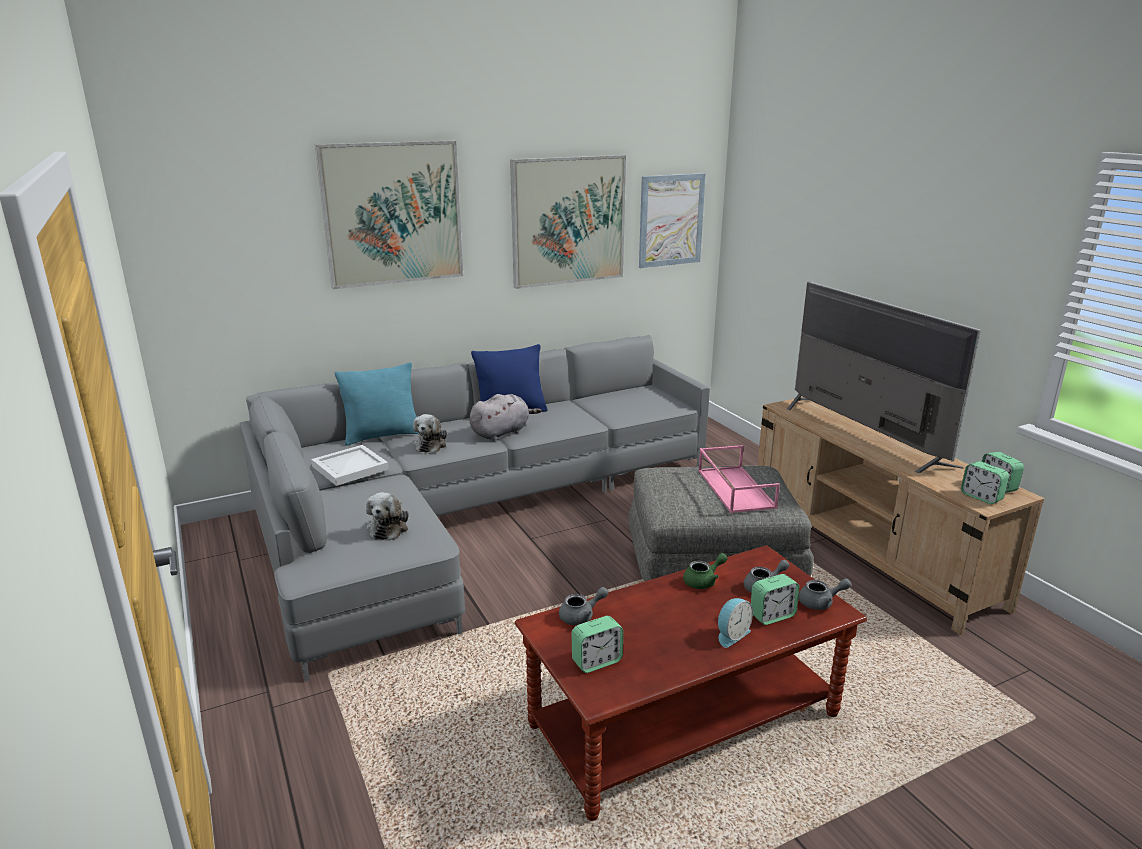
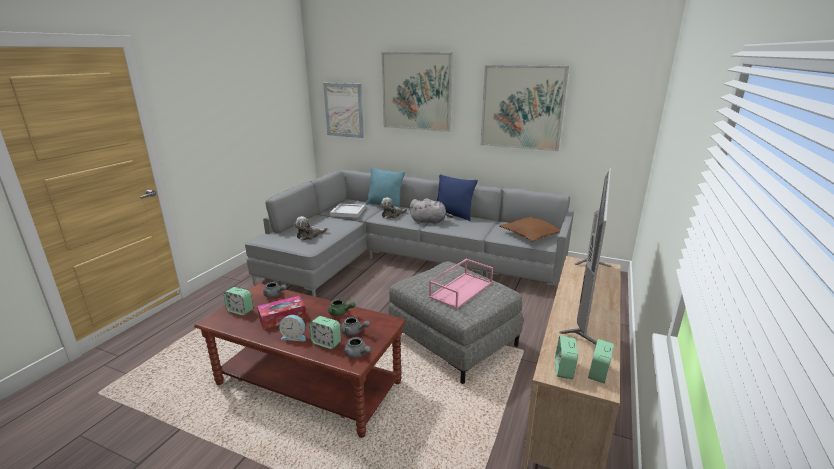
camera: 50 degrees right, 0 degrees up
(646, 402) = (531, 235): none -> brown pillow
(665, 629) = (282, 318): none -> tissue box
(671, 220) = (607, 117): picture -> picture (344, 110)

